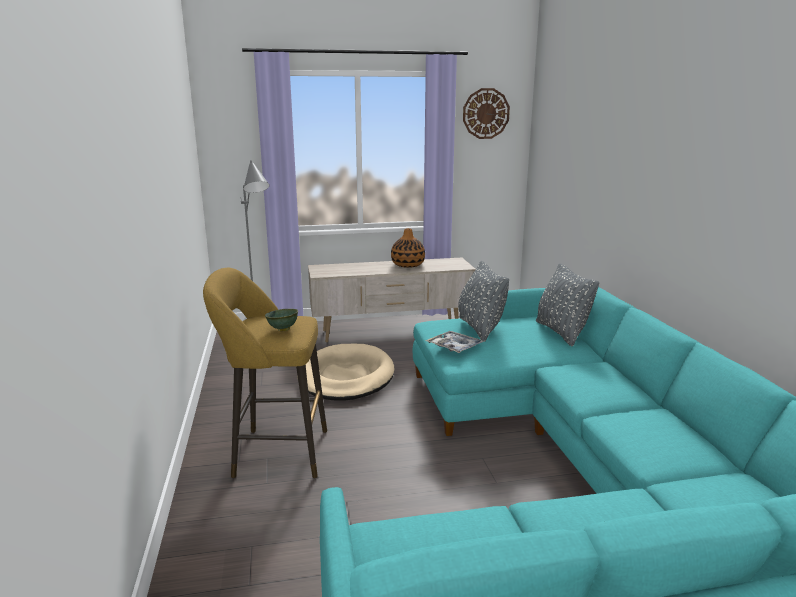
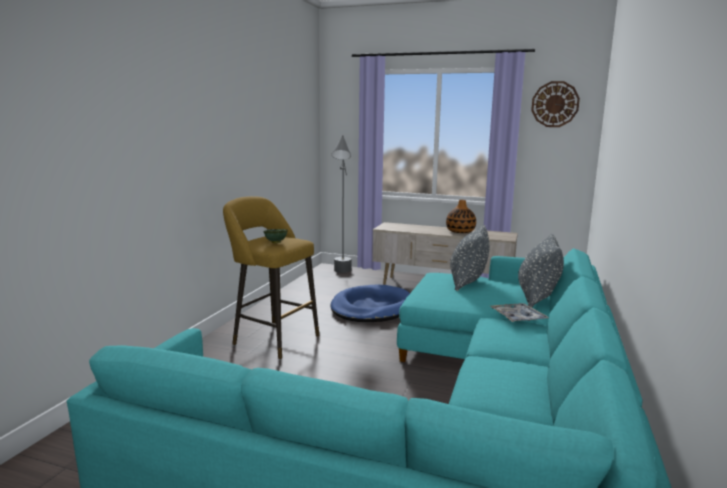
camera: 30 degrees right, 5 degrees down
(346, 377) = (371, 308): beige dog bed -> blue dog bed
(454, 347) = (428, 289): tray -> tray (518, 318)

